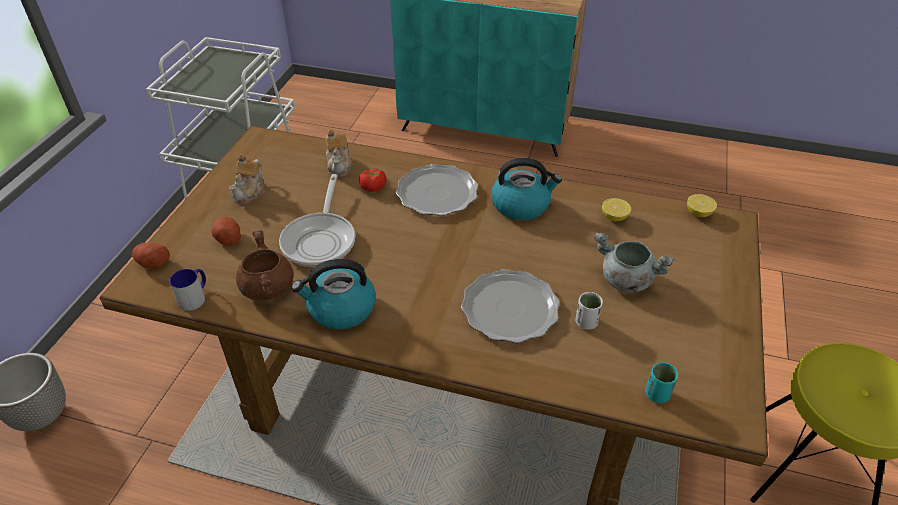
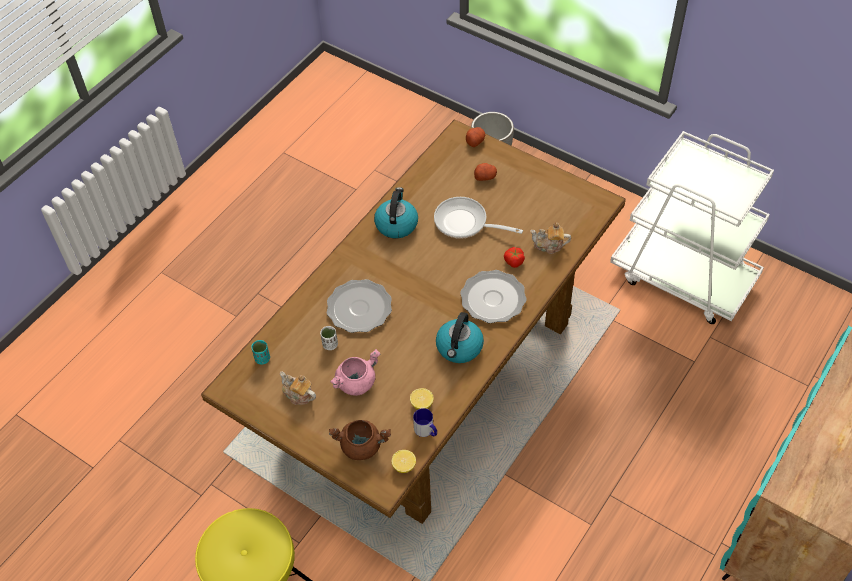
camera: 110 degrees right, 10 degrees up
(195, 297) = (435, 159): mug -> mug (426, 431)
(250, 192) = (532, 191): teapot -> teapot (298, 394)
(267, 288) = (430, 192): brown cooking pot -> brown cooking pot (362, 446)
(625, 280) = (356, 382): grey cooking pot -> pink cooking pot

